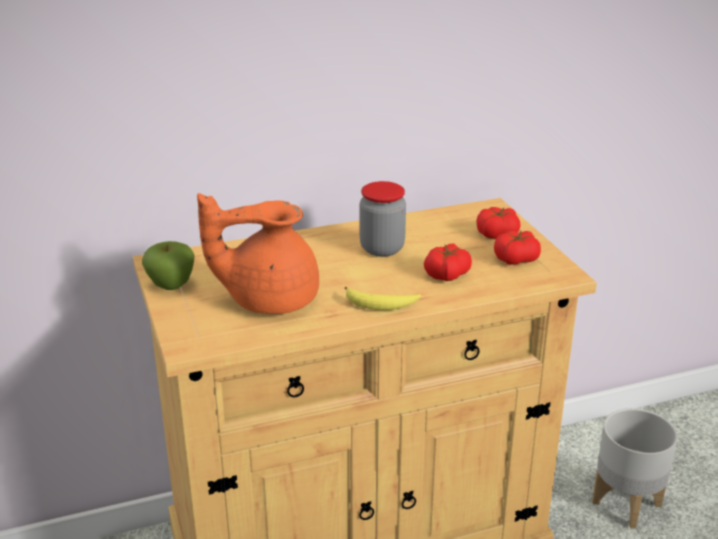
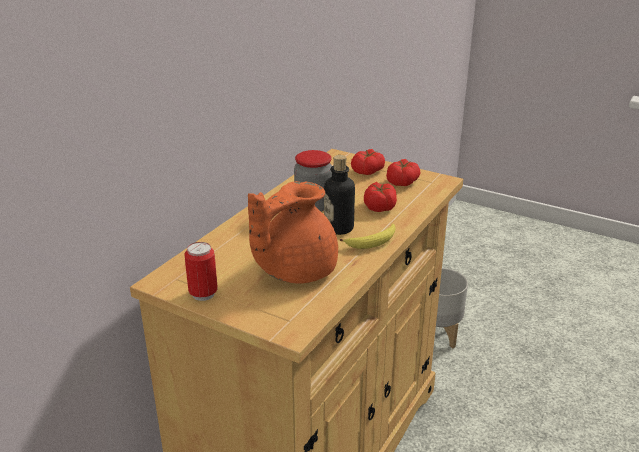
camera: 40 degrees left, 0 degrees up
(171, 285) = (203, 294): apple -> can
(370, 278) = (338, 228): none -> bottle

